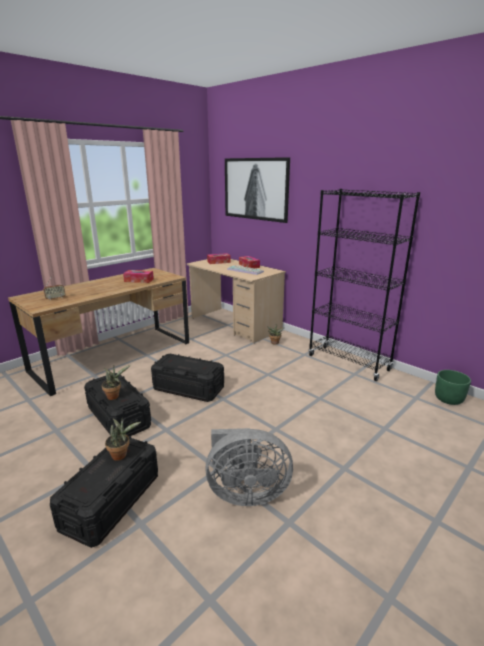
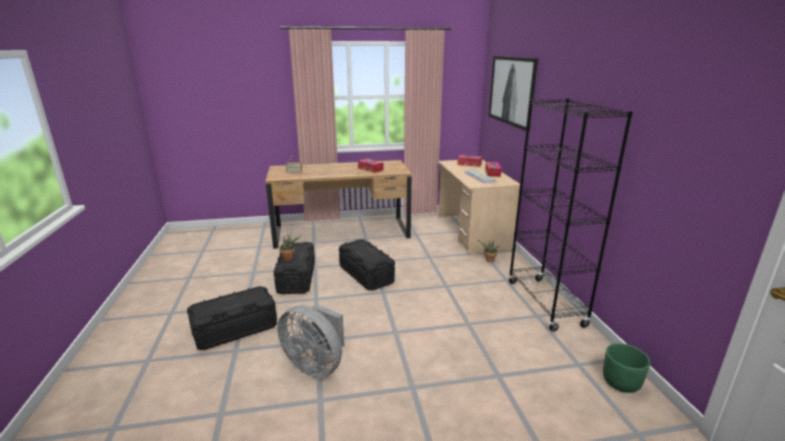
camera: 35 degrees right, 0 degrees up
(121, 455) = (248, 298): potted plant -> none

